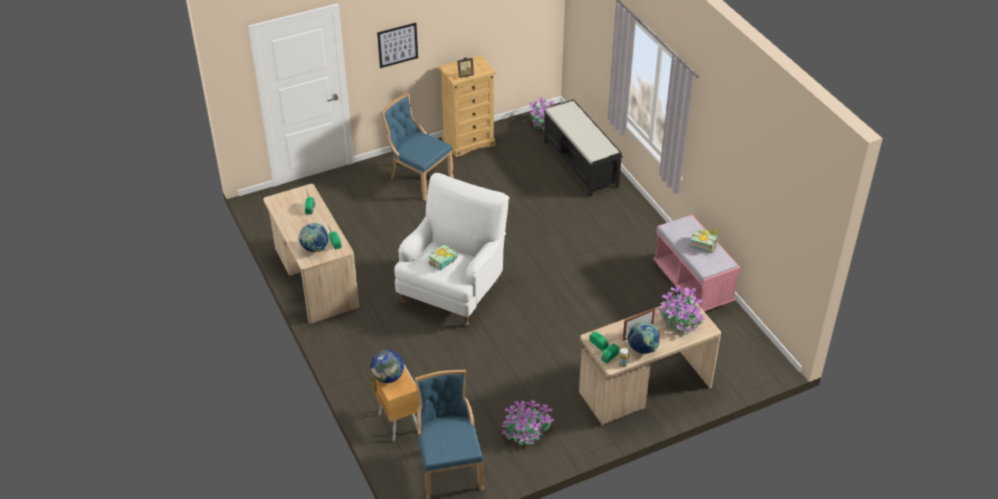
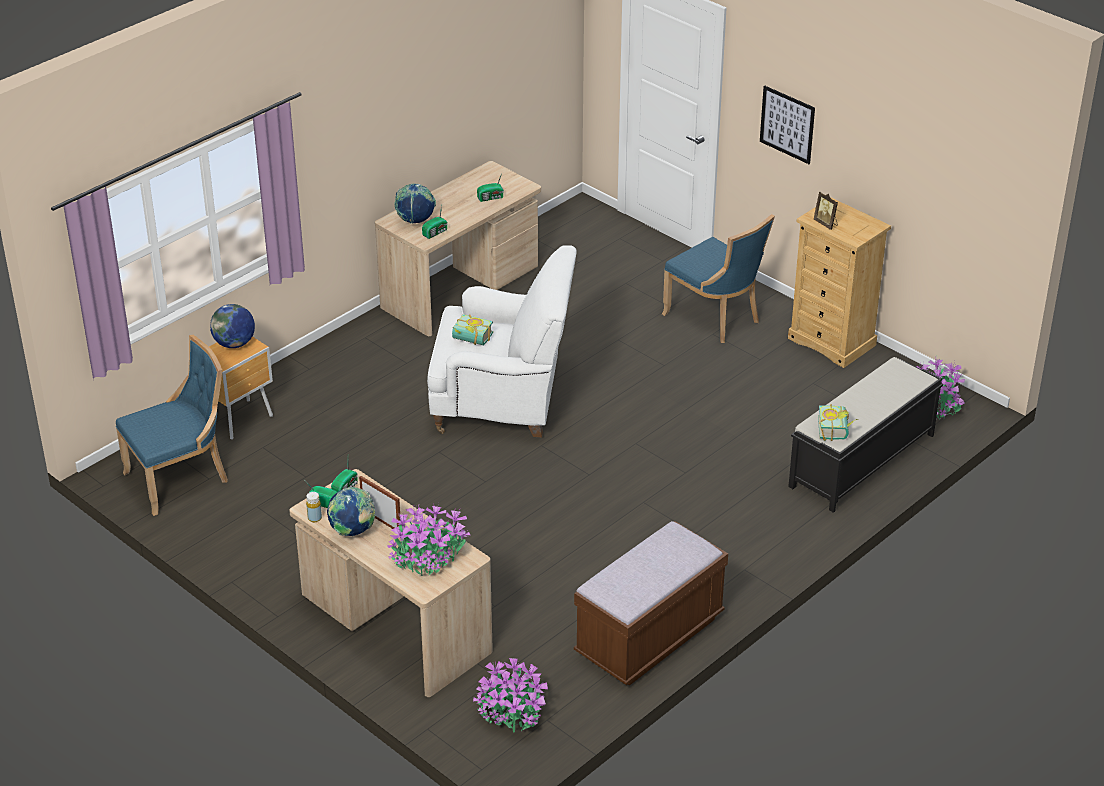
camera: 70 degrees right, 5 degrees down
(418, 178) = (716, 318): blue chair -> blue chair turned 120 degrees clockwise
(526, 432) = (265, 530): potted plant -> potted plant (511, 713)
(692, 283) = (649, 637): pink bench -> brown bench
(704, 243) = (656, 574): book -> book (836, 430)

